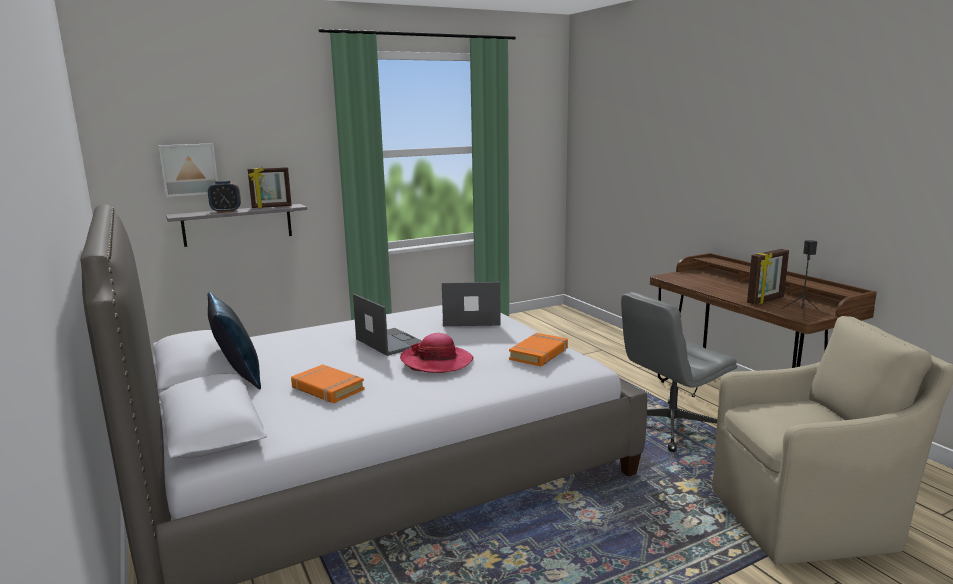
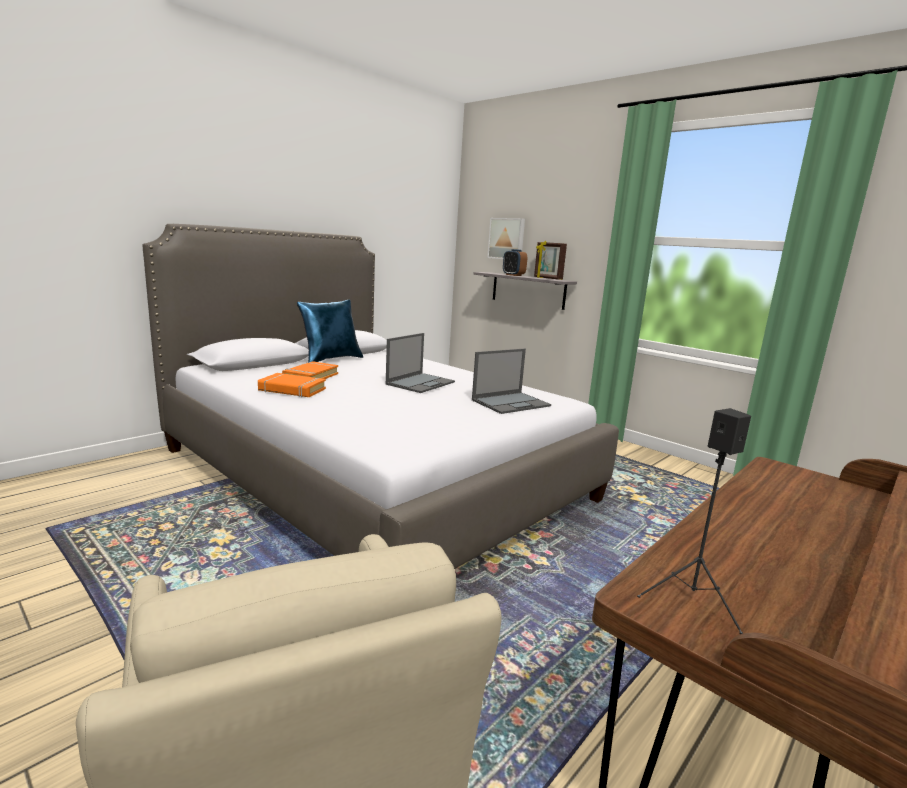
camera: 70 degrees right, 0 degrees up
(436, 361) = (374, 396): hat -> none
(471, 319) = (511, 403): laptop -> laptop turned 75 degrees clockwise
(539, 354) = (413, 429): orange book -> orange book (292, 390)
(670, 427) = (558, 665): grey office chair -> none
(766, 300) = (744, 559): picture frame -> none

